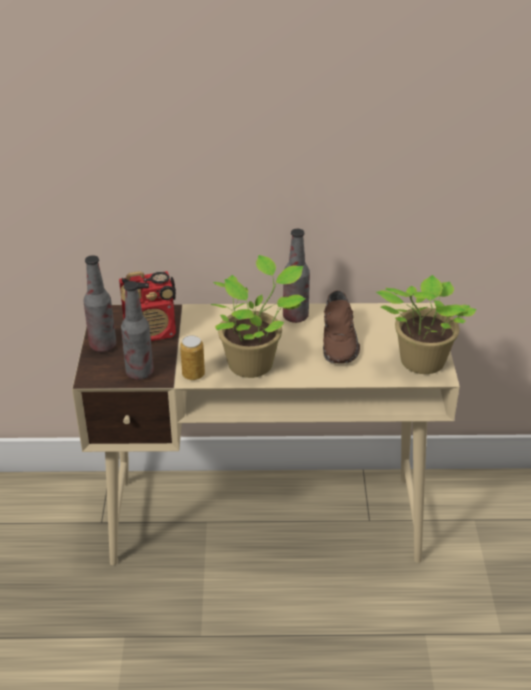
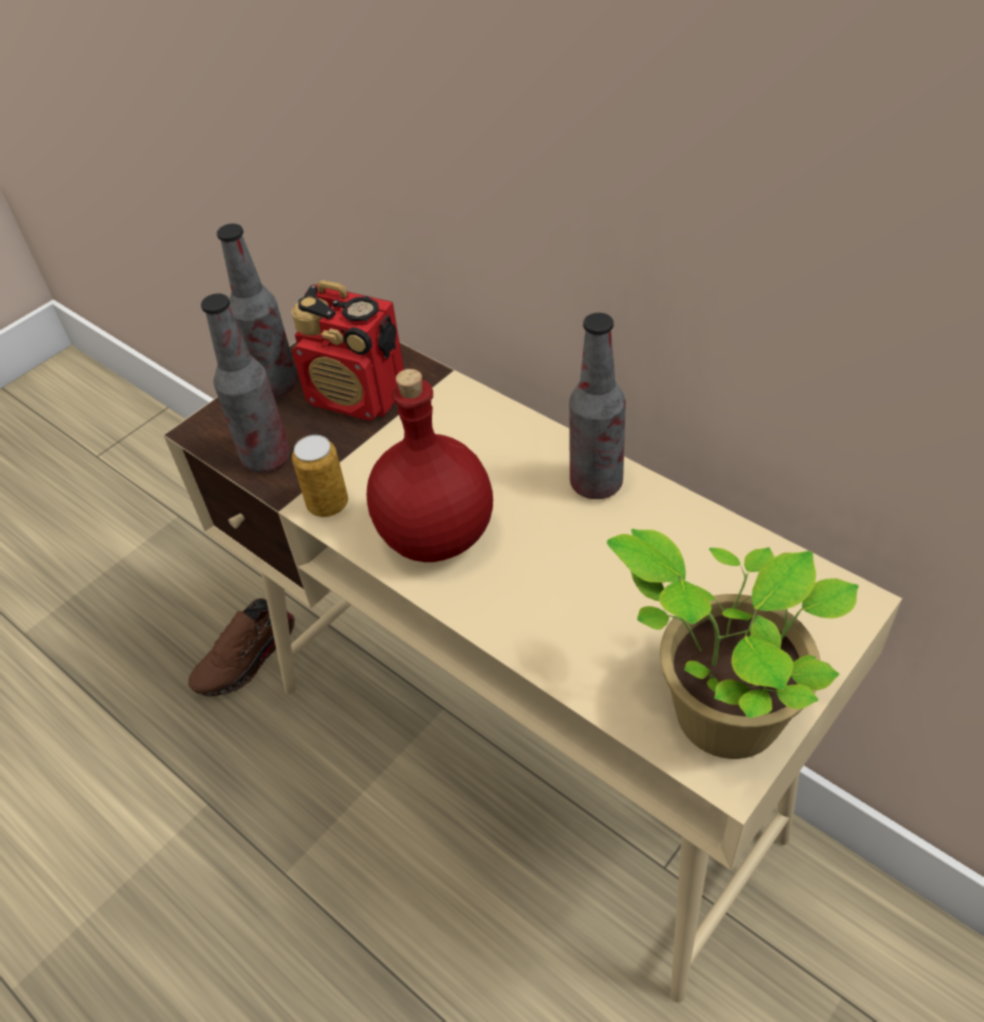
camera: 45 degrees right, 10 degrees up
(254, 363) = (434, 536): potted plant -> red bottle
(340, 341) = (619, 575): brown shoe -> brown shoe (247, 659)

